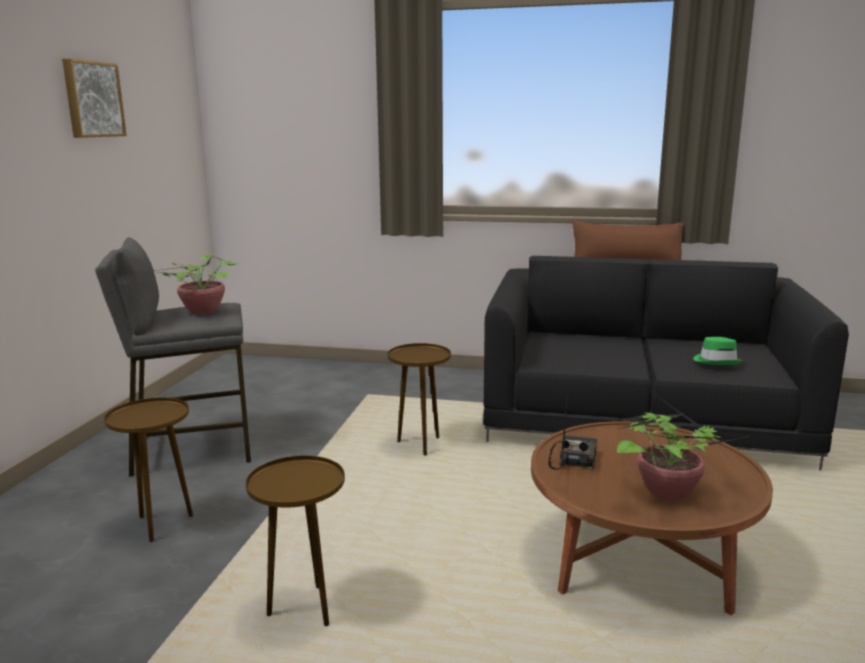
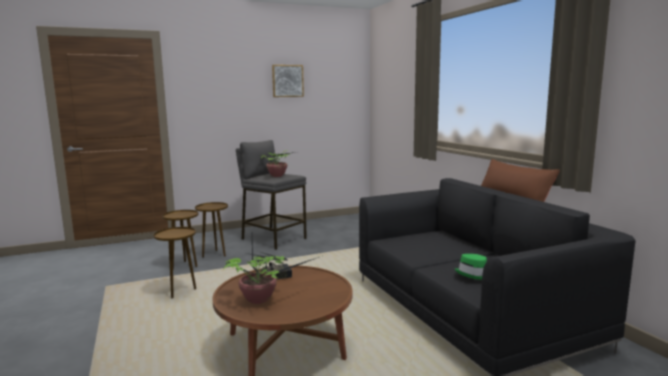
camera: 55 degrees right, 5 degrees down
(420, 445) = (336, 270): brown side table -> brown side table (184, 266)

